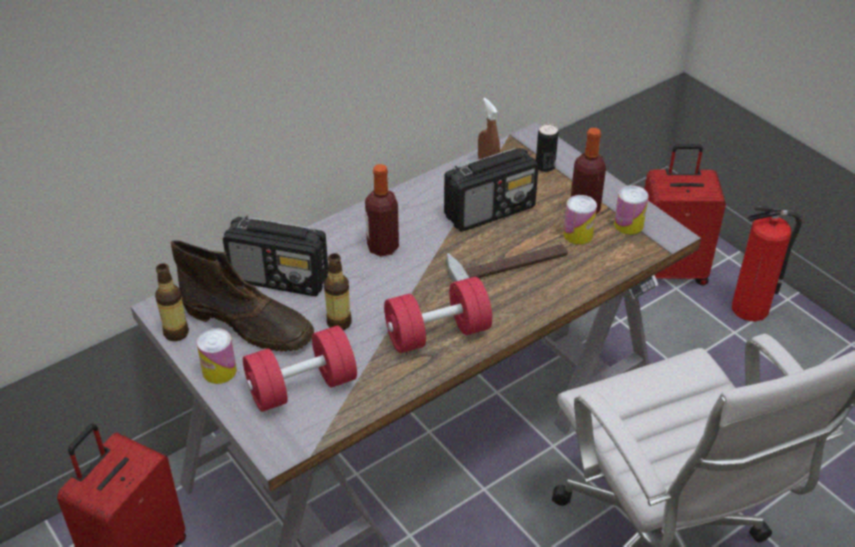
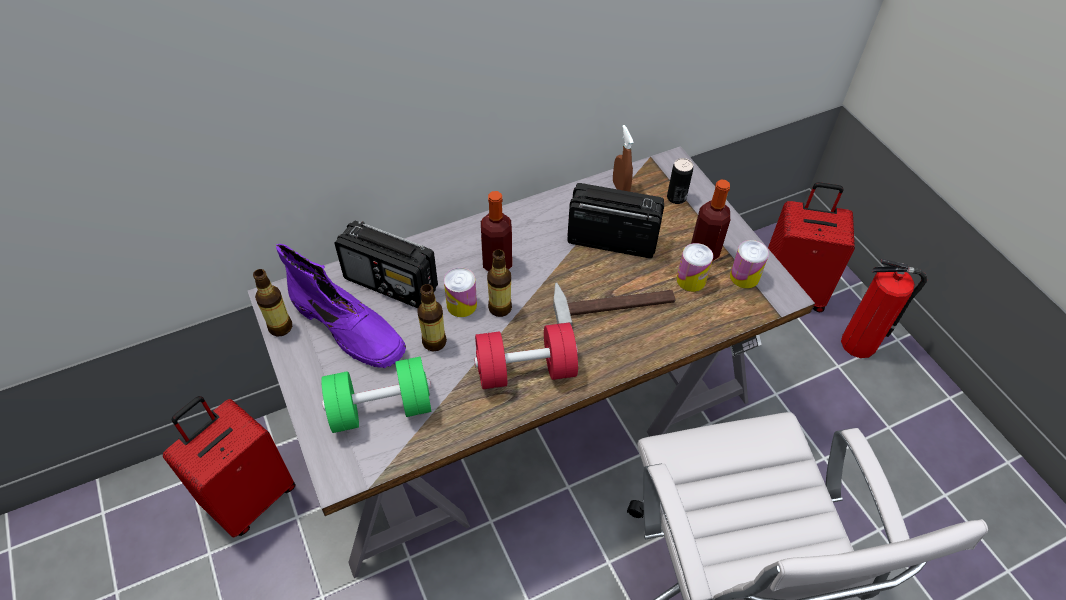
camera: 10 degrees right, 10 degrees up
(219, 371) = (308, 376): can -> can (461, 305)
(249, 324) = (350, 328): brown boot -> purple boot
(302, 387) = (381, 408): red dumbbell -> green dumbbell
(396, 284) = (500, 308): none -> bottle
(490, 211) = (611, 239): radio -> radio turned 150 degrees counterclockwise

